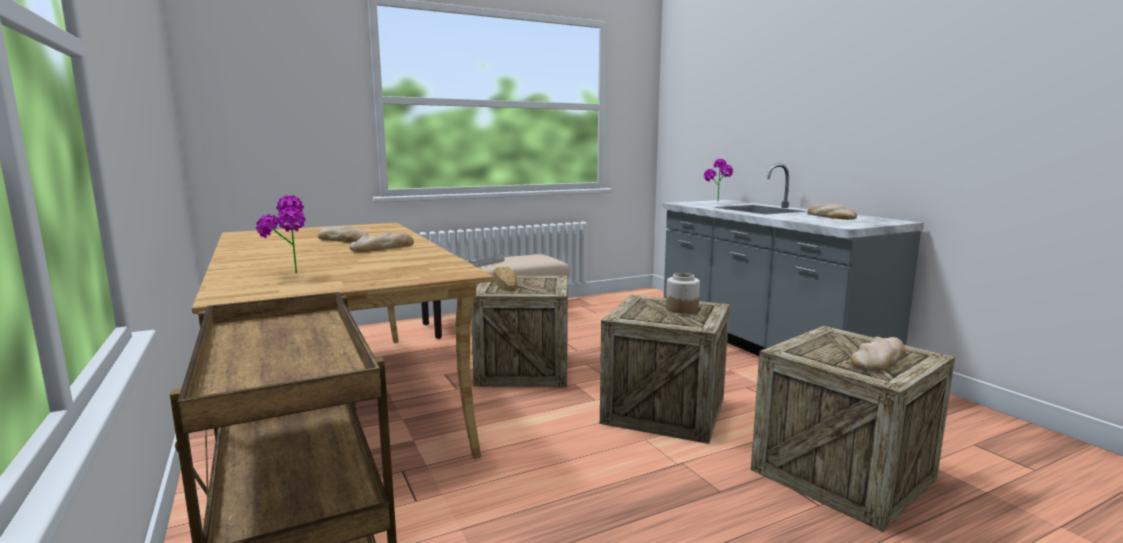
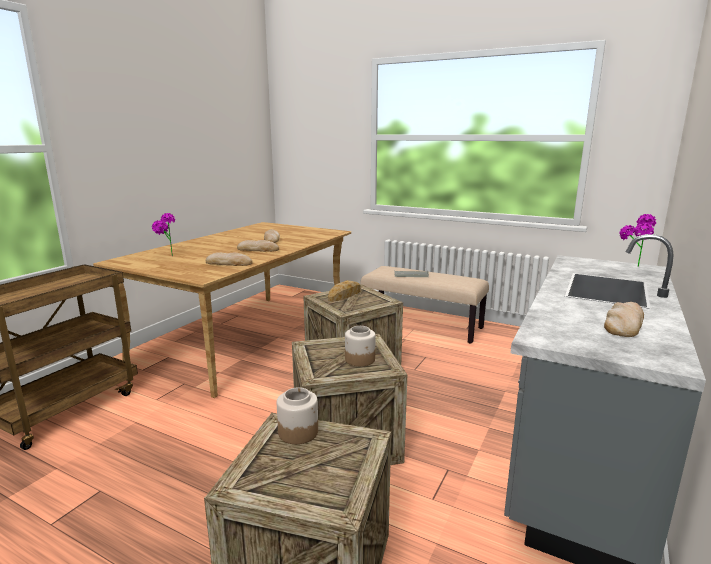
camera: 55 degrees right, 5 degrees up
(805, 348) = (298, 432): none -> jar
(878, 359) = (299, 476): bread -> bread (229, 263)

